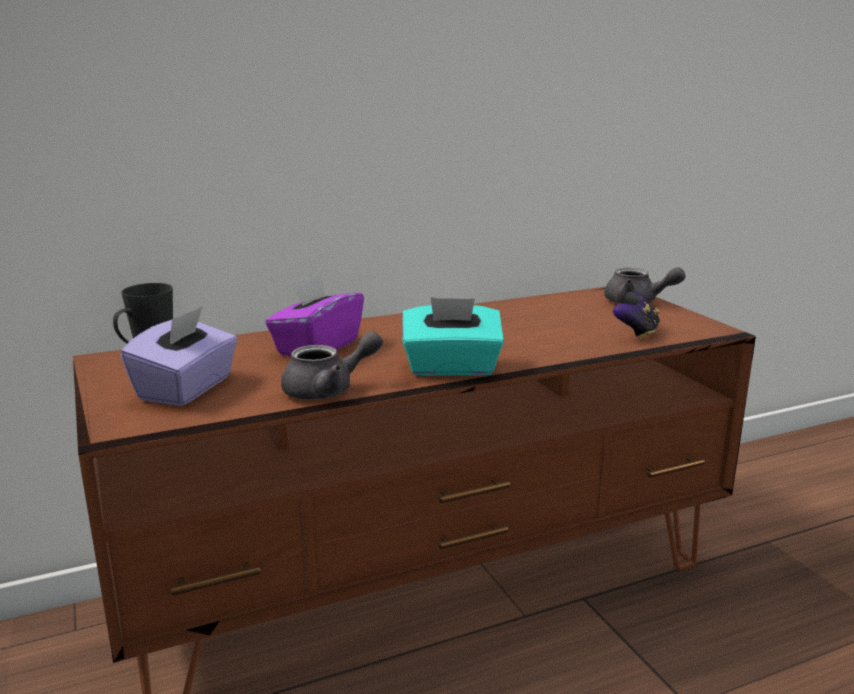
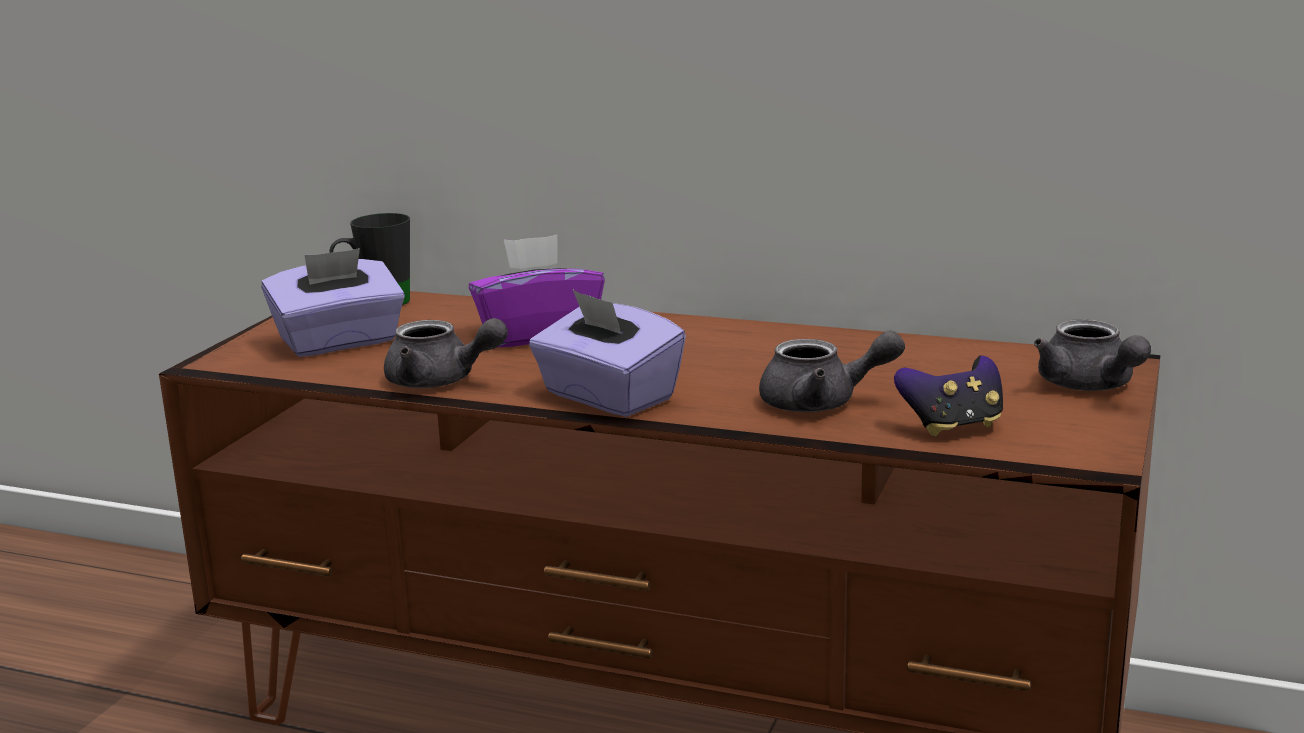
camera: 45 degrees right, 0 degrees up
(451, 368) = (607, 397): turquoise tissue box -> purple tissue box
(559, 339) = (822, 403): none -> grey teapot

